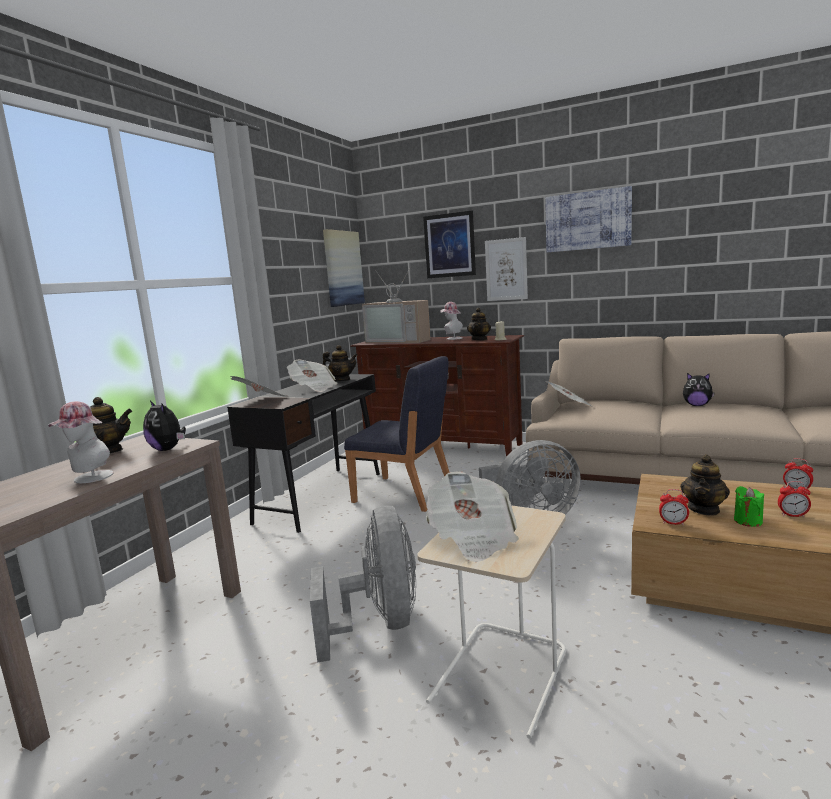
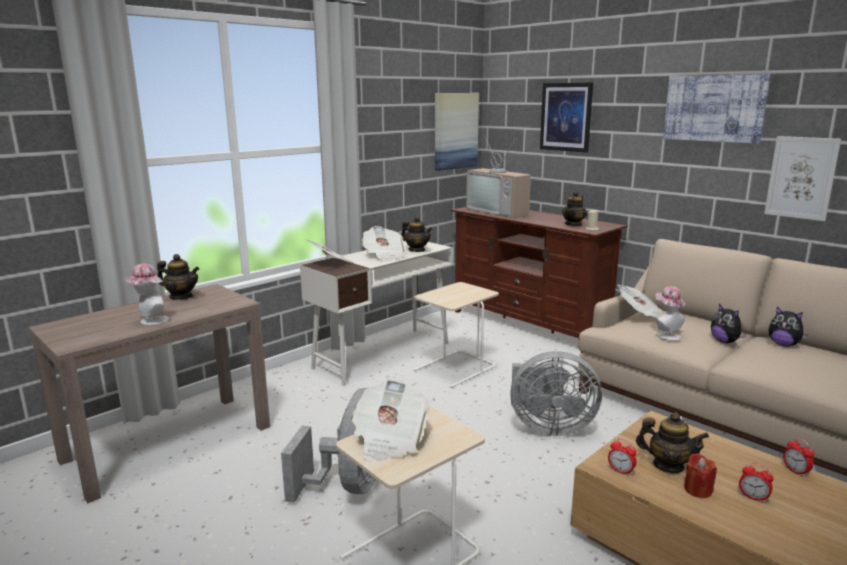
camera: 20 degrees right, 5 degrees up
(168, 449) = (219, 304): plush toy -> plush toy (725, 341)
(321, 496) = (383, 355): black desk -> white desk
(404, 493) = (455, 369): blue chair -> beige side table
(452, 338) = (551, 217): hat -> hat (666, 335)
(506, 269) = (619, 151): picture -> picture (801, 178)
(704, 509) = (668, 465): teapot -> teapot turned 120 degrees counterclockwise
(748, 521) = (697, 490): green candle -> red candle

